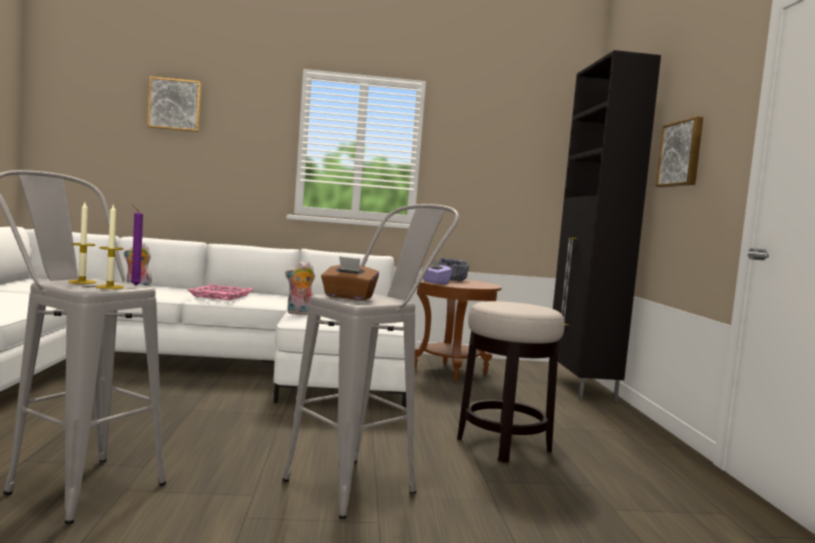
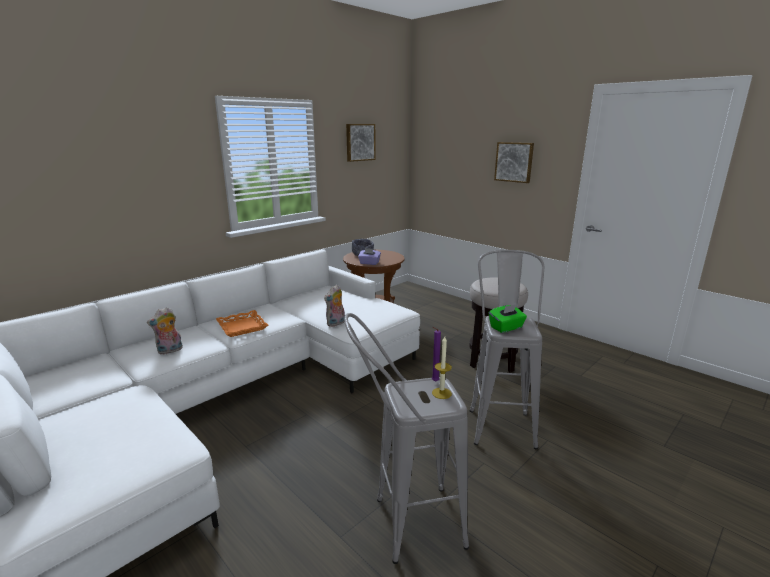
camera: 40 degrees left, 15 degrees up
(82, 282) = (410, 397): candle -> none
(175, 105) = (92, 145): picture -> picture (360, 142)
(220, 296) = (241, 327): pink tray -> orange tray
(348, 297) = (506, 328): brown tissue box -> green tissue box
(581, 388) = (444, 300): black cabinet -> none

